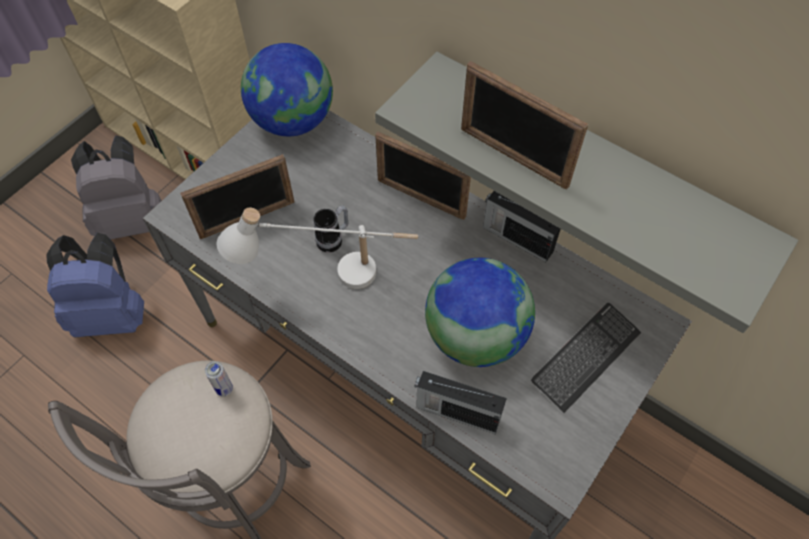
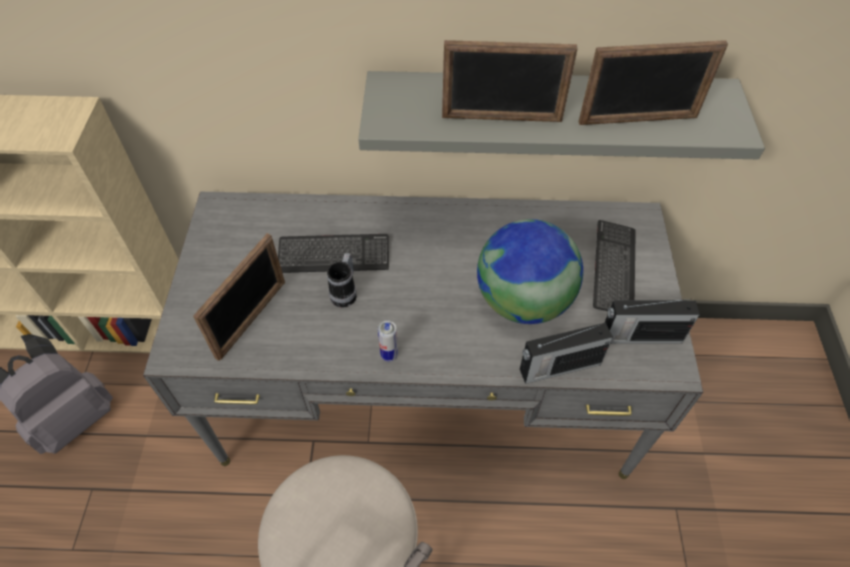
camera: 35 degrees left, 5 degrees down
(112, 314) = (114, 515): blue backpack -> none
(224, 389) = (340, 480): can -> can (389, 355)
(293, 121) = (228, 217): globe -> none
(328, 277) = (366, 326): white table lamp -> none
(349, 201) = (334, 255): none -> keyboard
(420, 198) = (392, 222): picture frame -> picture frame (638, 120)
(516, 238) = (492, 212): radio -> radio (639, 336)

